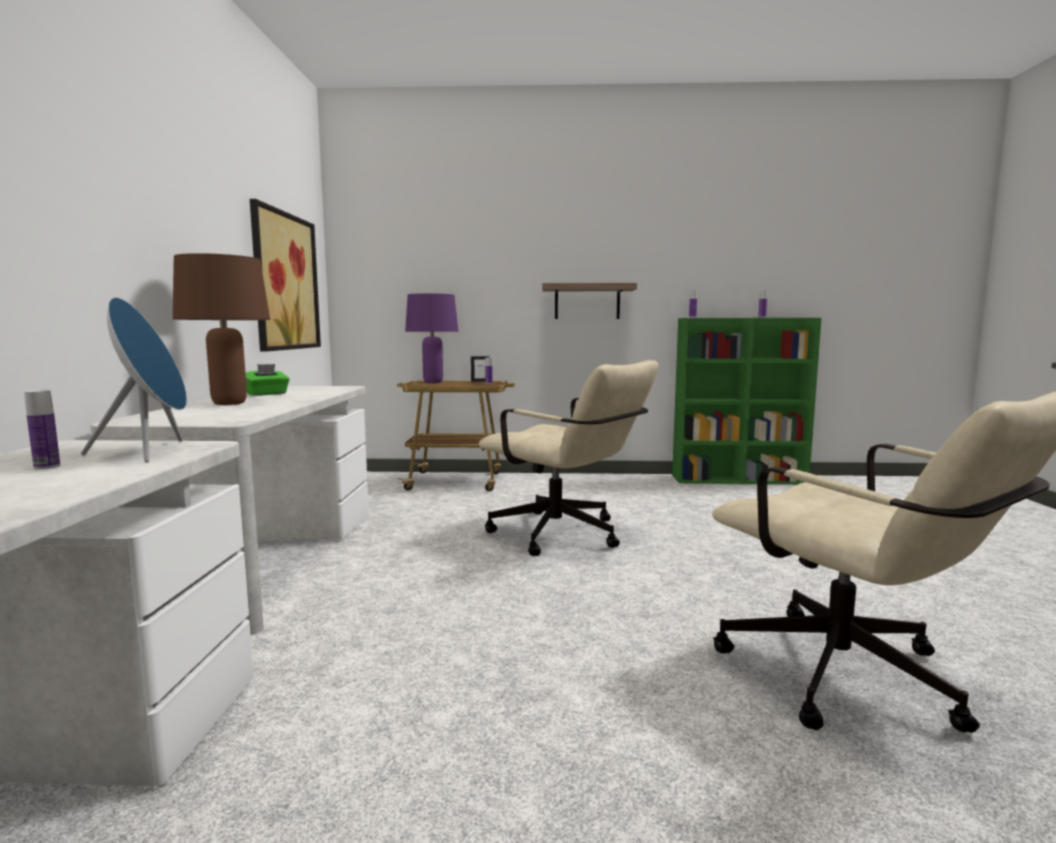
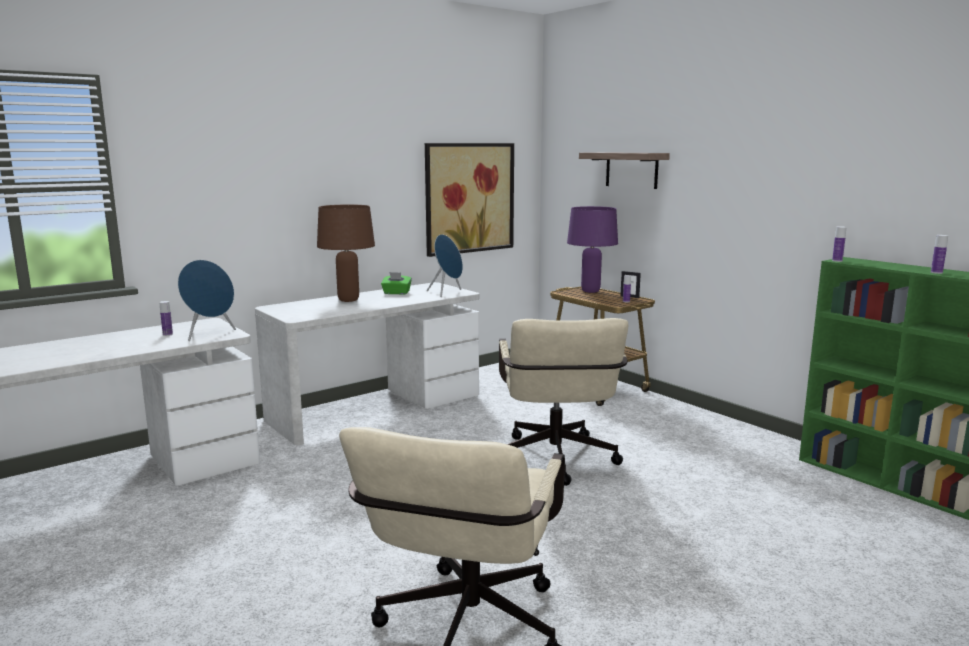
camera: 50 degrees right, 5 degrees up
(329, 388) = (447, 293): none -> blue speaker
(587, 302) = (744, 225): shelf -> shelf (631, 170)

